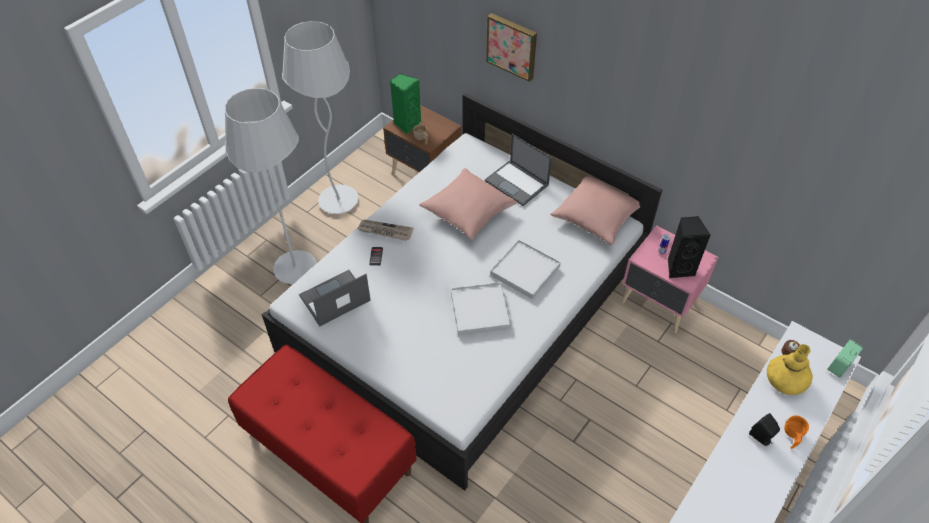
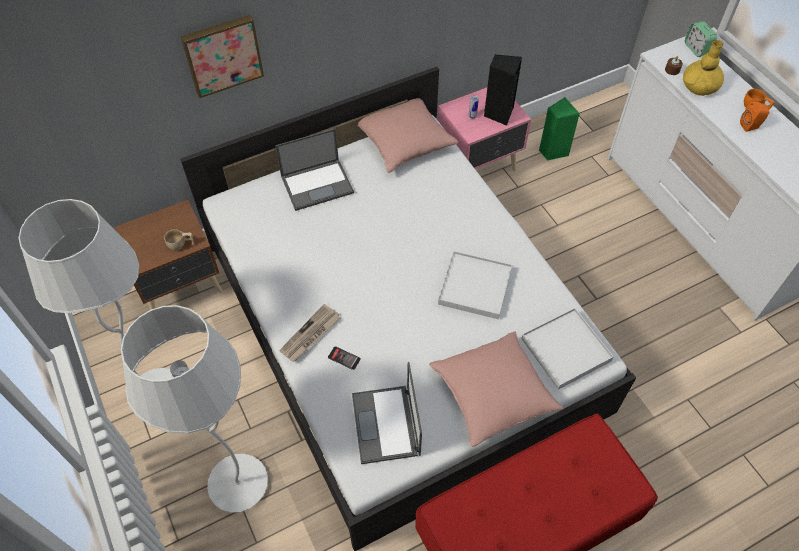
camera: 65 degrees left, 5 degrees up
(406, 124) = (143, 251): green speaker -> green speaker (552, 151)
(468, 212) = (332, 243): pink pillow -> pink pillow (493, 394)
(525, 271) = (442, 227): white tray -> white tray (566, 349)
(761, 438) = (750, 126): black speaker -> orange speaker

